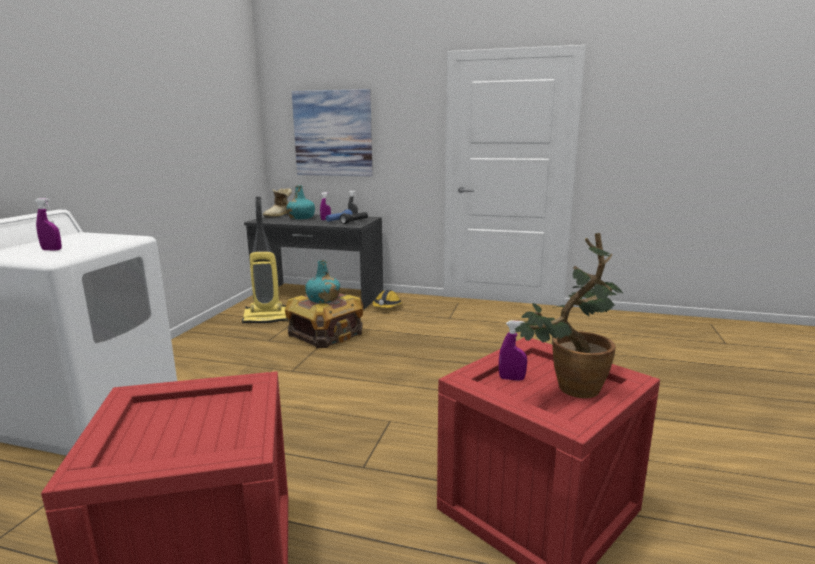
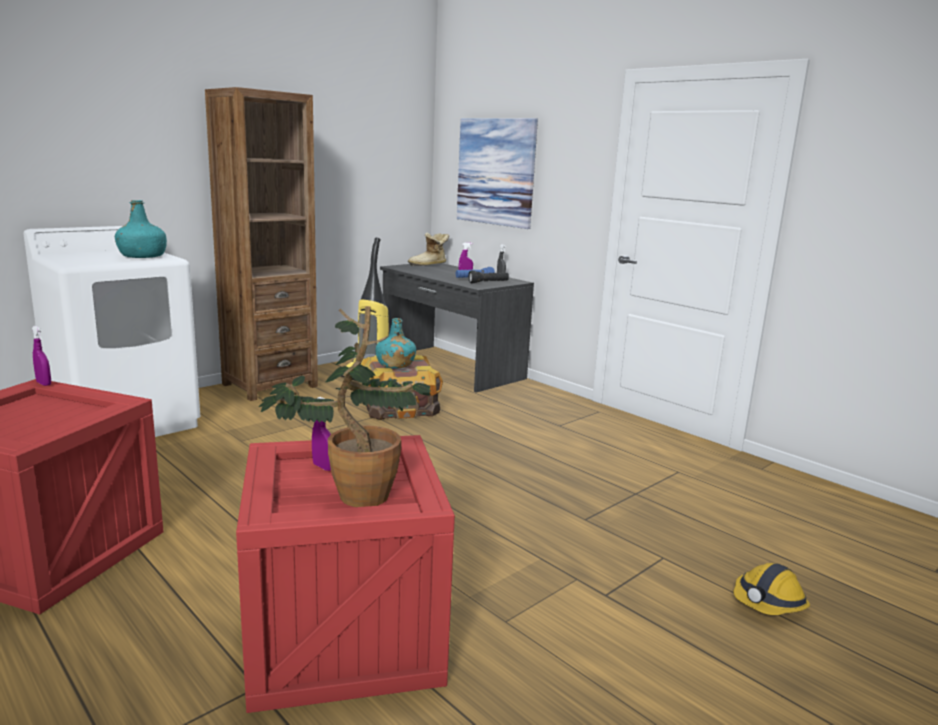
camera: 30 degrees right, 0 degrees up
(52, 250) = (92, 258): purple spray bottle -> purple spray bottle (44, 383)
(191, 345) = (270, 385): none -> brown bookcase
(301, 218) = (444, 270): turquoise bottle -> turquoise bottle (142, 256)
(387, 307) = (505, 396): hard hat -> hard hat (768, 603)

